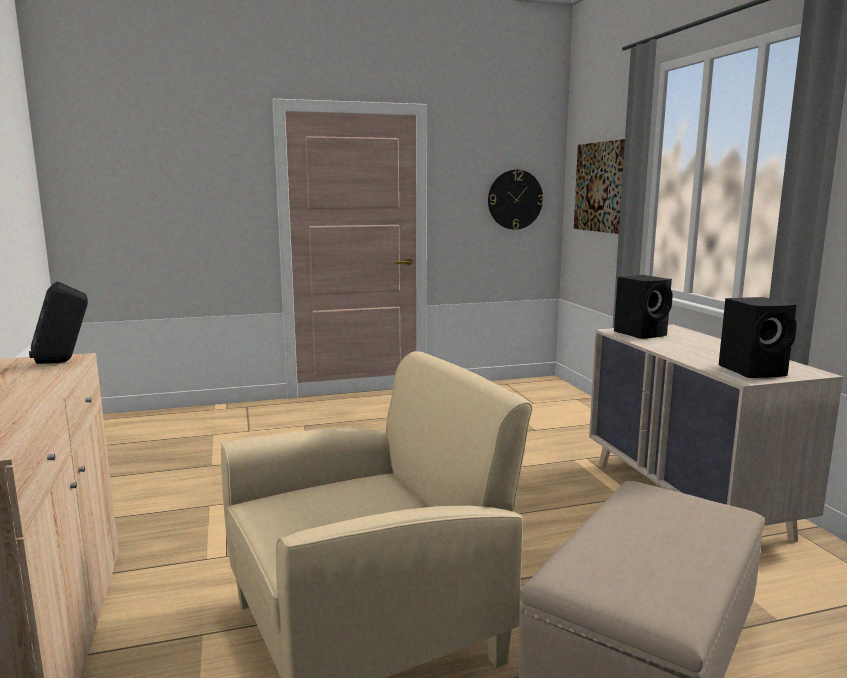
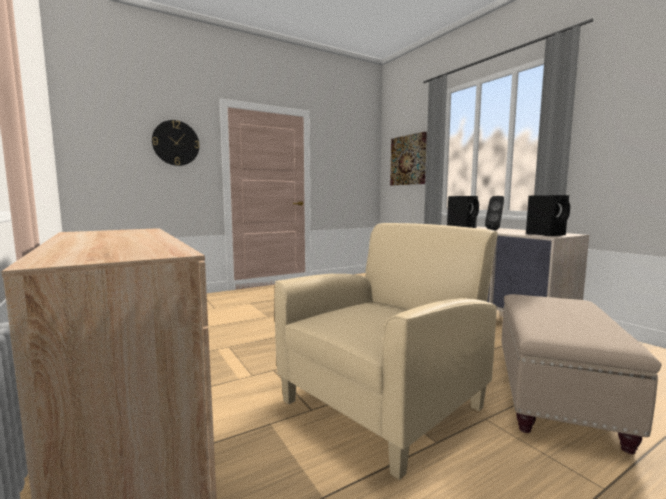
camera: 15 degrees left, 5 degrees down
(63, 362) = (142, 230): black speaker -> black speaker (495, 230)
(515, 199) = (356, 169): wall clock -> wall clock (176, 143)

